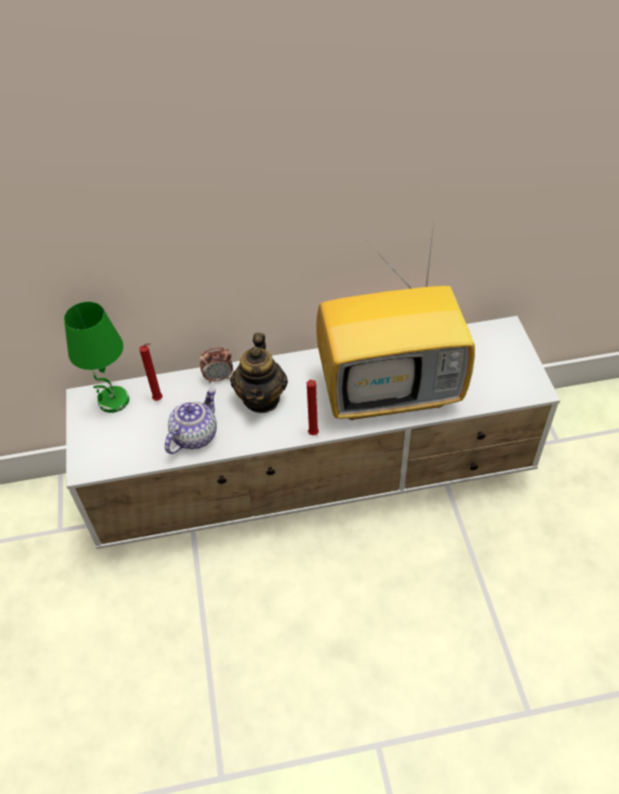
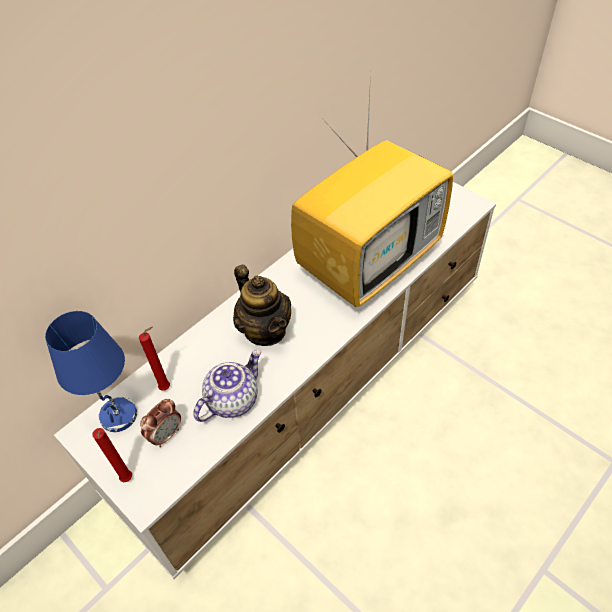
camera: 35 degrees left, 0 degrees up
(113, 401) = (119, 416): green table lamp -> blue table lamp
(194, 435) = (232, 399): teapot -> teapot turned 45 degrees clockwise
(218, 377) = (208, 335): alarm clock -> alarm clock (166, 434)
(313, 435) = (340, 335): red candle -> red candle (127, 480)

